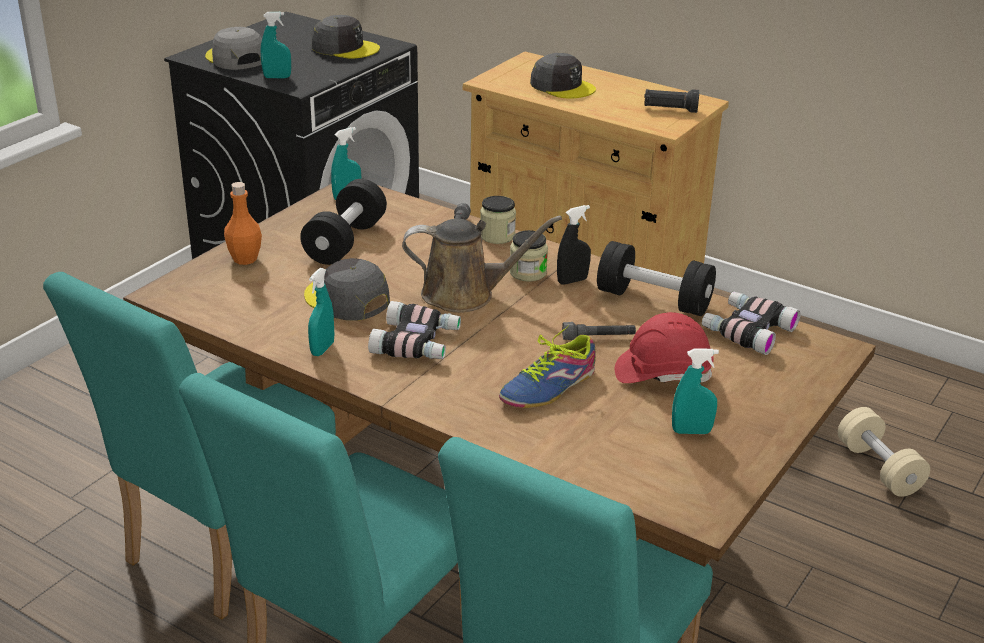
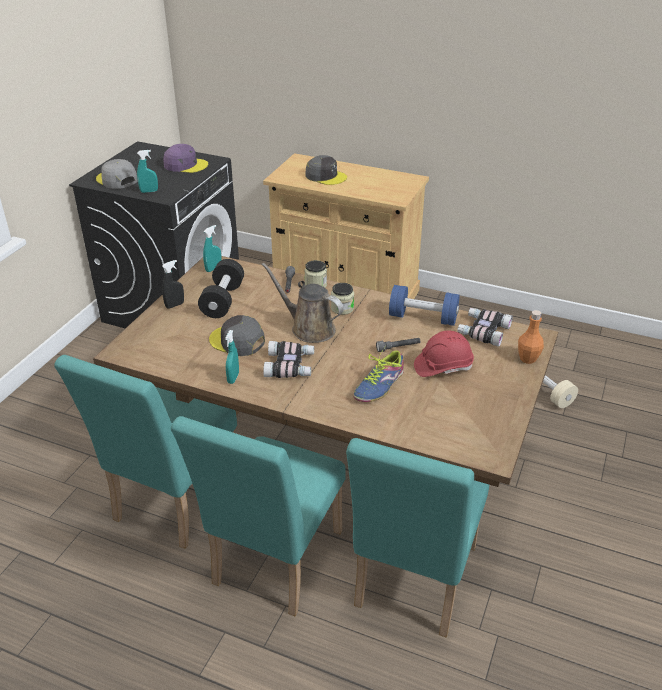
camera: 10 degrees left, 5 degrees up
(245, 259) = (163, 321): orange bottle -> orange bottle (527, 359)
(345, 48) = (185, 165): grey cap -> purple cap
(465, 294) = (309, 328): brown watering can -> brown watering can turned 135 degrees counterclockwise
(572, 281) = (370, 310): black spray bottle -> black spray bottle (175, 305)
(653, 300) = (423, 318): black dumbbell -> blue dumbbell
(670, 109) = (396, 186): black flashlight -> none
(691, 431) = (471, 403): turquoise spray bottle -> none

